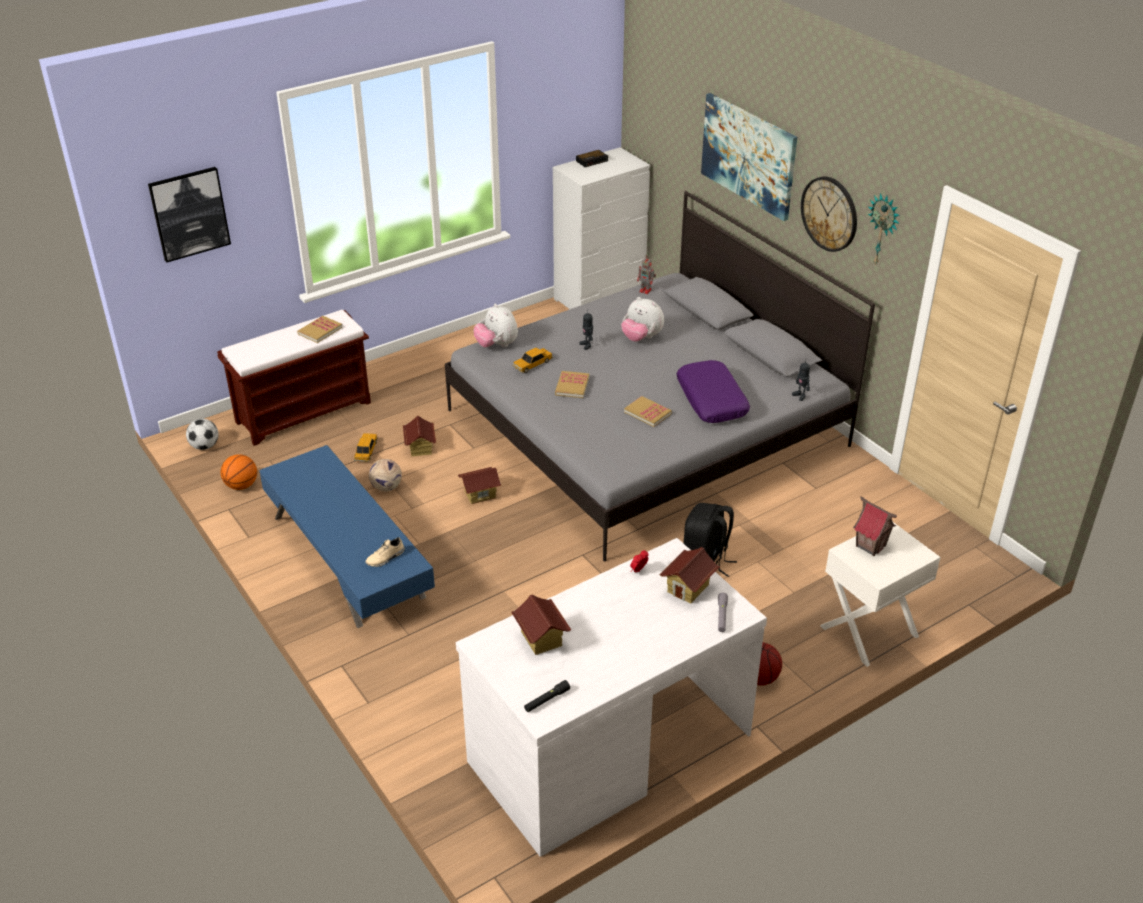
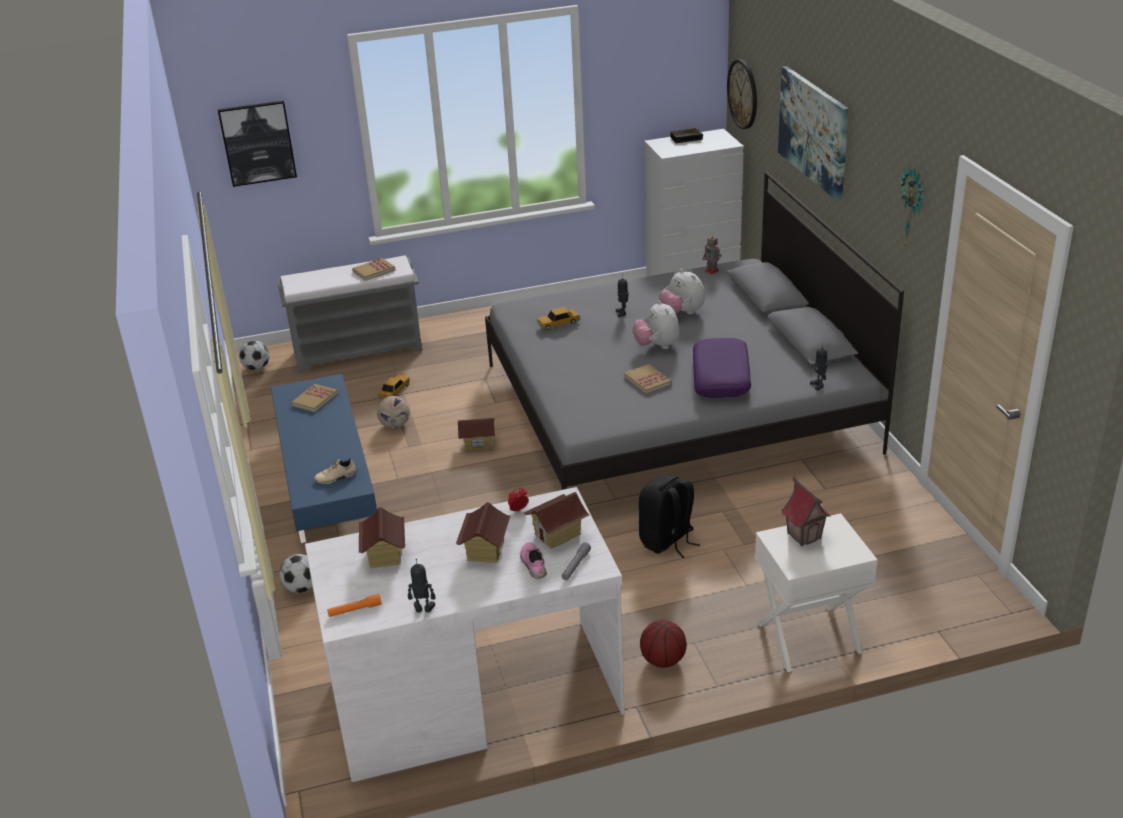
camera: 20 degrees right, 5 degrees down
(241, 485) = (269, 405): basketball -> none
(304, 411) = (359, 350): brown bench -> grey bench
(385, 674) = (302, 588): none -> football
(420, 448) = (445, 395): toy house -> toy house (485, 550)
(496, 345) = (535, 303): plush toy -> plush toy (657, 346)
(547, 700) = (355, 610): black flashlight -> orange flashlight
(572, 386) = (586, 347): book -> book (315, 399)
(610, 686) = (423, 609): none -> toy robot
(683, 622) = (532, 564): none -> pink shoe
(829, 213) = (872, 192): wall clock -> wall clock (743, 94)

